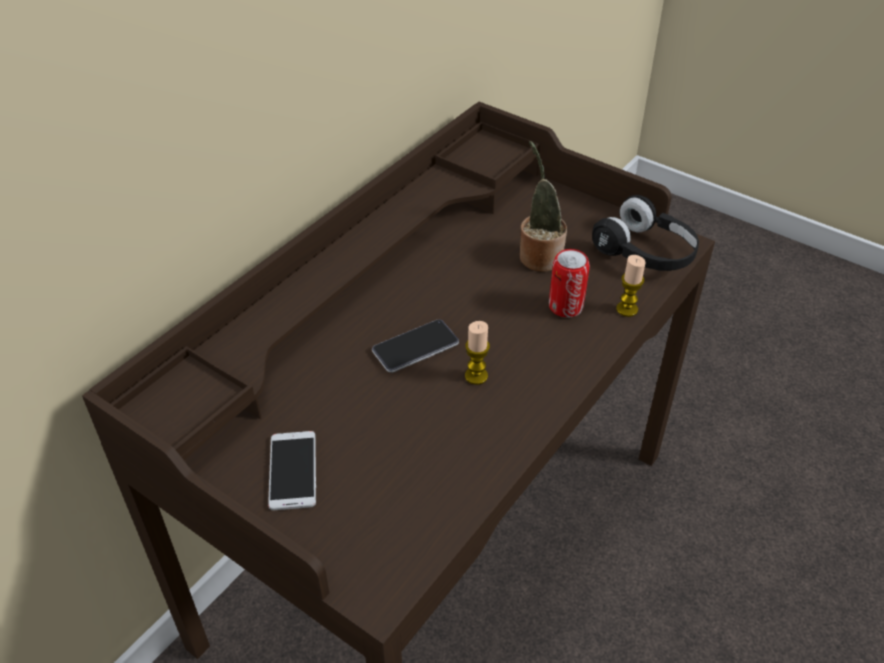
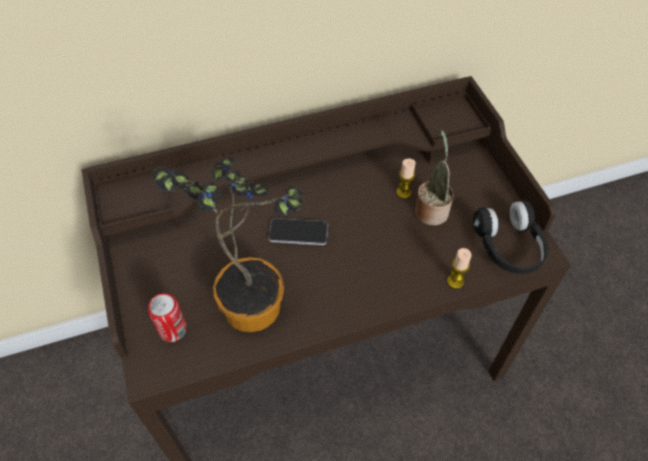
camera: 35 degrees right, 10 degrees up
(293, 470) = (169, 271): phone -> none
(427, 442) = (251, 299): none -> potted plant
(476, 376) = (316, 272): candle -> candle (404, 192)
(565, 306) = (415, 256): can -> can (172, 329)

